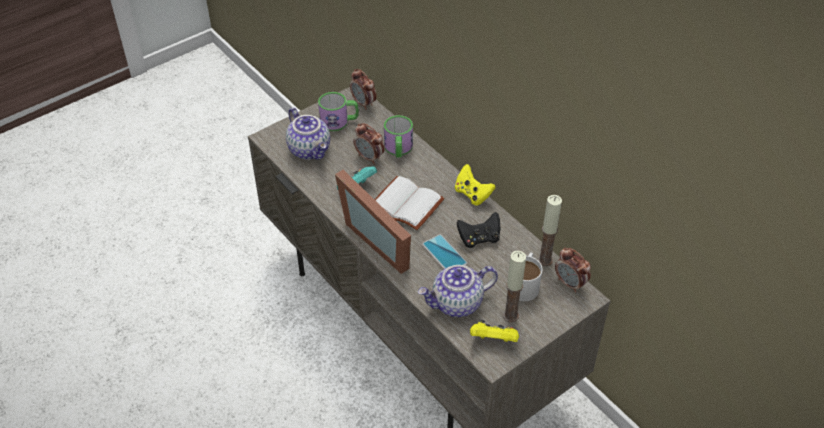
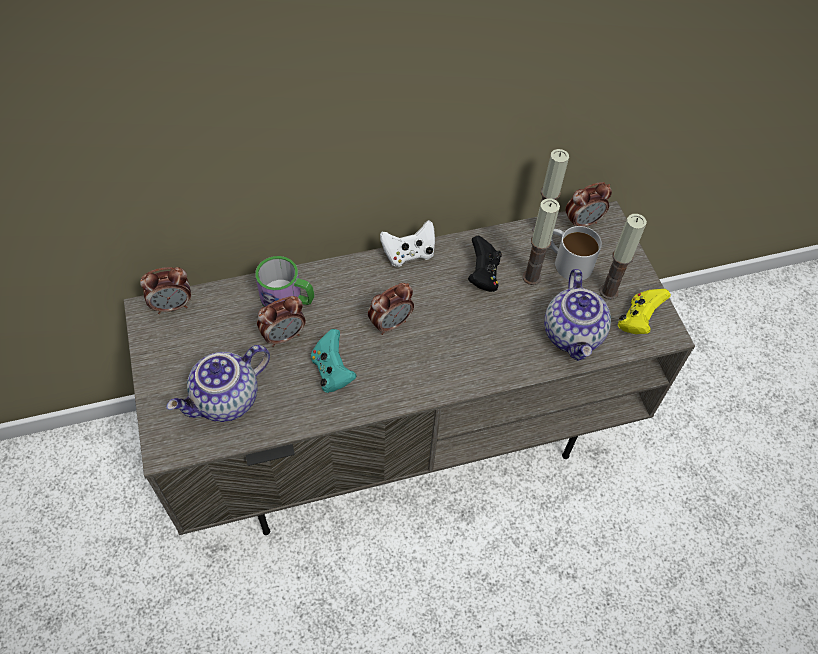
camera: 70 degrees left, 10 degrees up
(310, 150) = (226, 401): teapot -> teapot turned 150 degrees clockwise
(339, 121) = (191, 346): mug -> none
(381, 238) = (437, 374): picture frame -> none
(408, 203) = (391, 323): white book -> alarm clock
(444, 254) = (492, 318): phone -> none
(472, 194) = (409, 254): yellow game controller -> white game controller
(495, 266) = (531, 277): none -> candle

